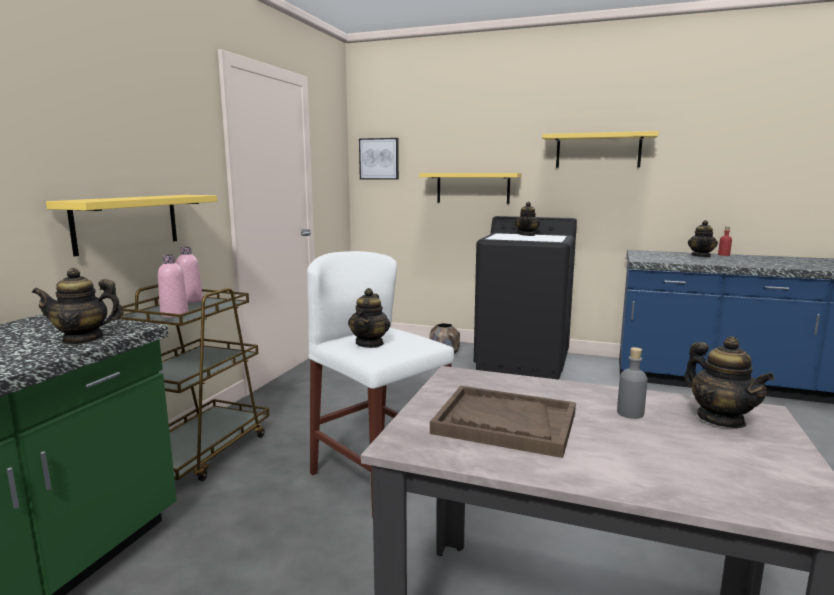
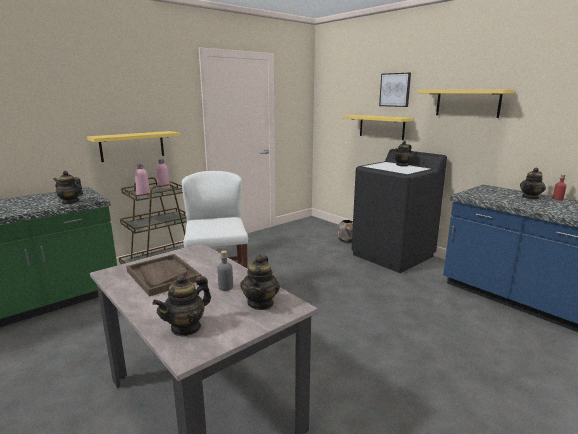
camera: 30 degrees right, 5 degrees up
(370, 343) = (205, 224): teapot -> teapot (186, 327)
(379, 159) = (329, 103): picture -> picture (395, 90)

